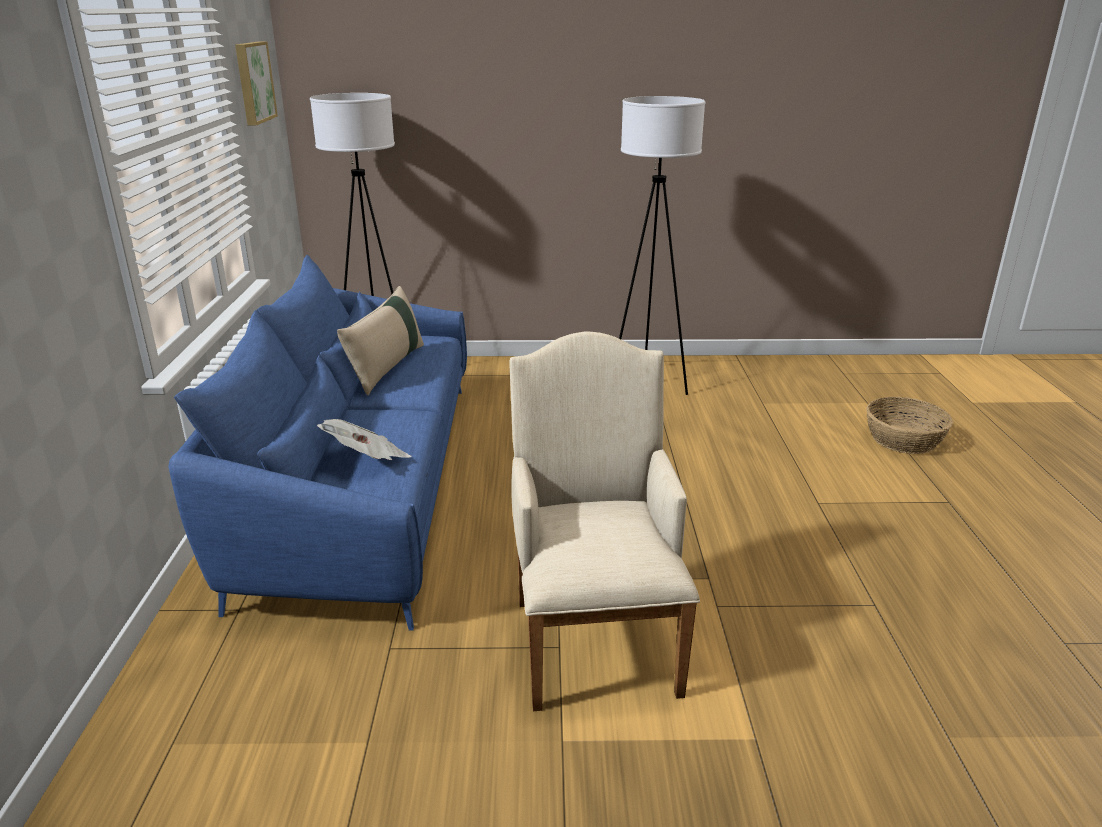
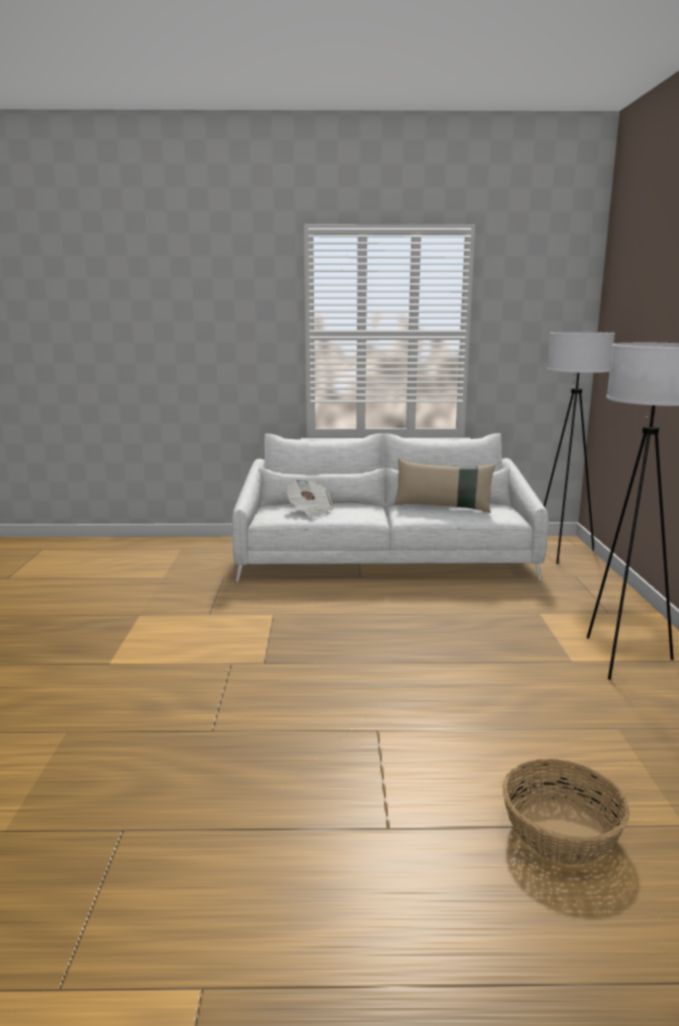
camera: 90 degrees right, 10 degrees down
(253, 82) = (529, 318): picture -> none
(362, 484) = (385, 561): blue sofa -> white sofa
(594, 636) = (214, 623): beige armchair -> none

